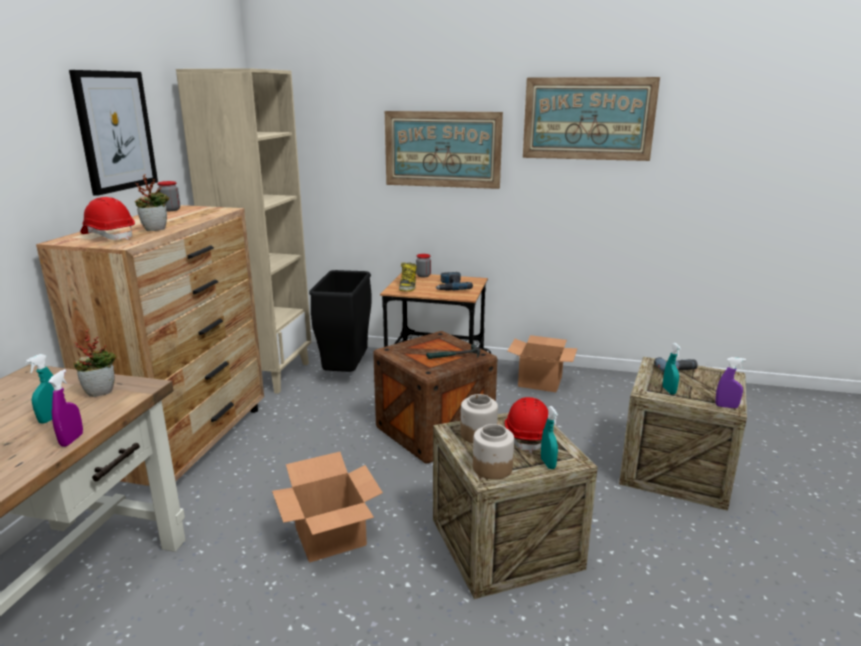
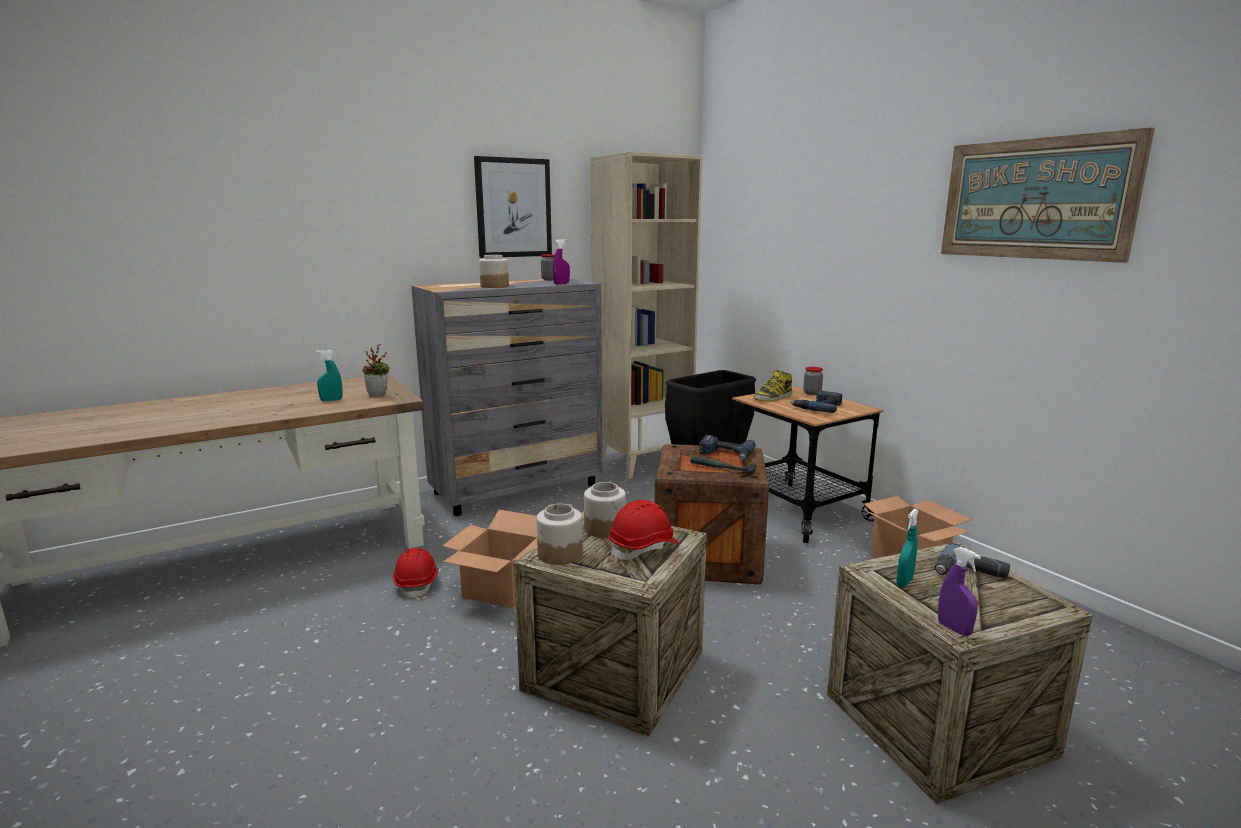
camera: 45 degrees right, 5 degrees down
(71, 440) = (313, 412): purple spray bottle -> purple spray bottle (561, 284)
(109, 236) = (457, 286): red hard hat -> red hard hat (417, 584)
(156, 229) = (494, 286): potted plant -> jar
(189, 443) = (517, 489): brown dresser -> grey dresser
(433, 343) = (726, 454): none -> power drill
(442, 149) = (854, 242): picture -> none
(548, 463) = (611, 574): turquoise spray bottle -> none

